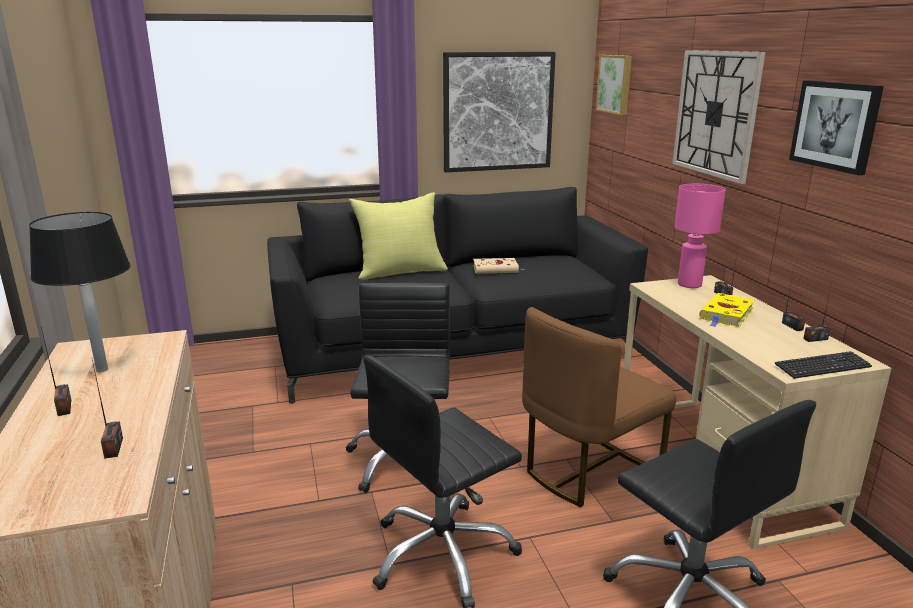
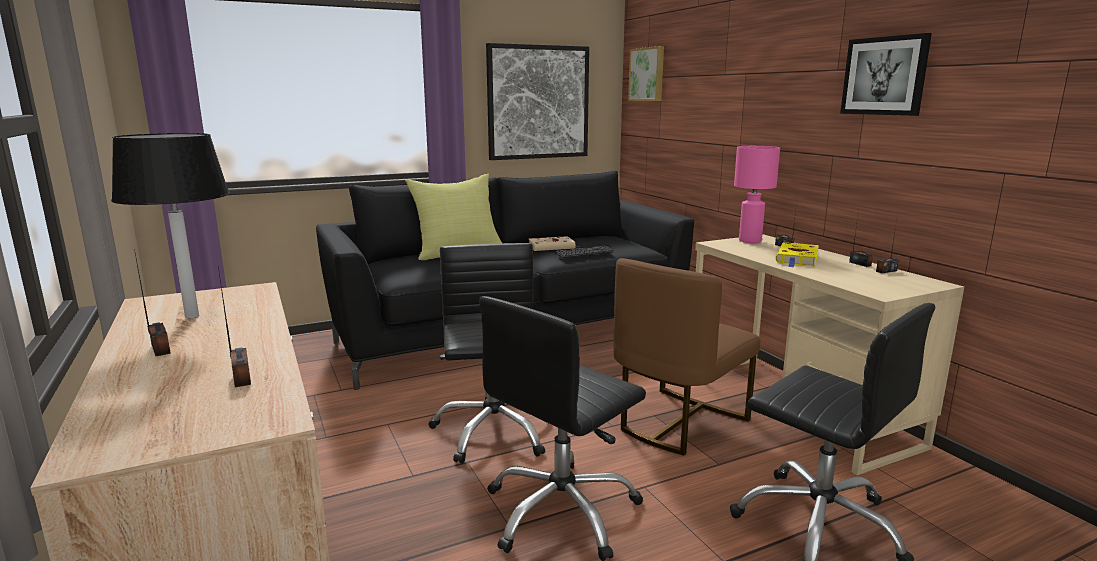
camera: 10 degrees left, 5 degrees down
(716, 113) = (758, 85): wall clock -> none
(822, 367) = (907, 289): keyboard -> keyboard (584, 253)

